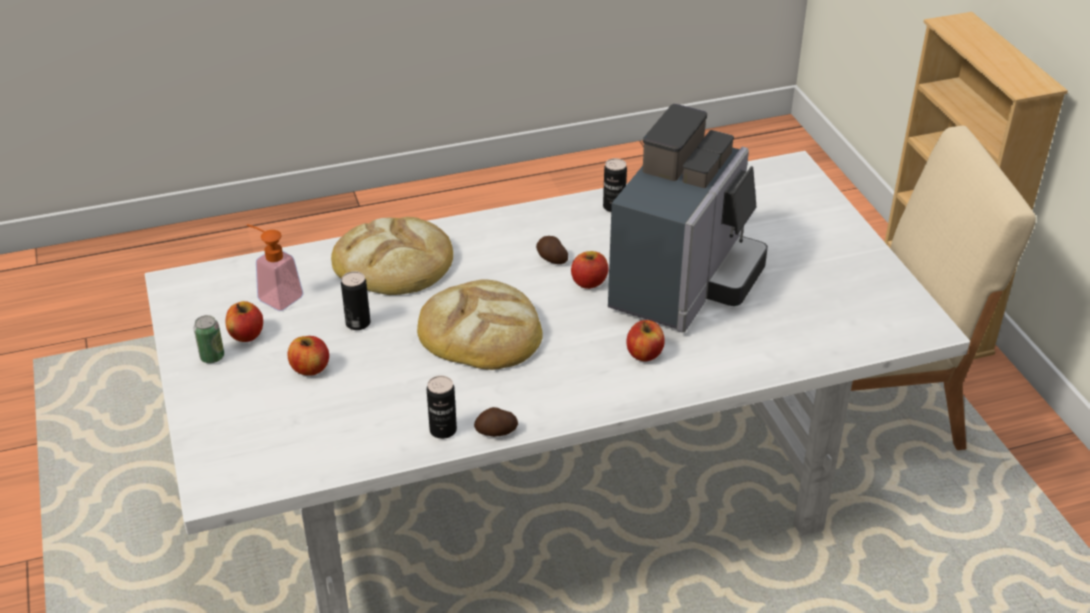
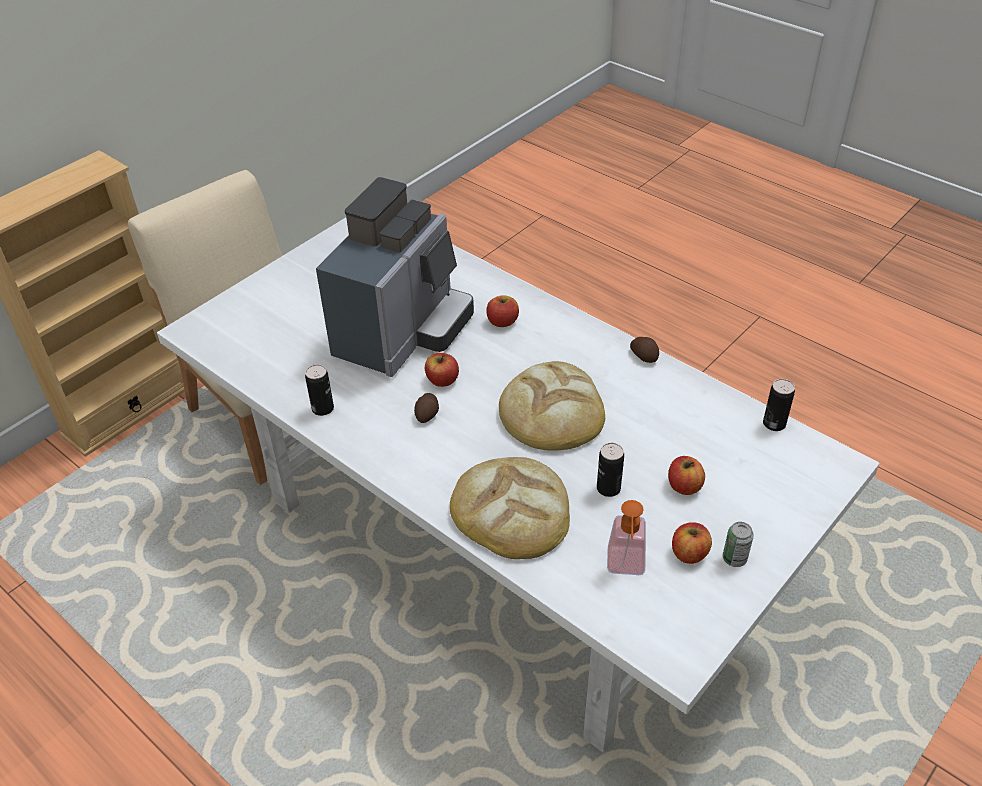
camera: 120 degrees left, 5 degrees up
(443, 430) = (668, 381): can -> can (774, 424)
(685, 283) = (403, 331): coffee machine -> coffee machine turned 120 degrees clockwise

